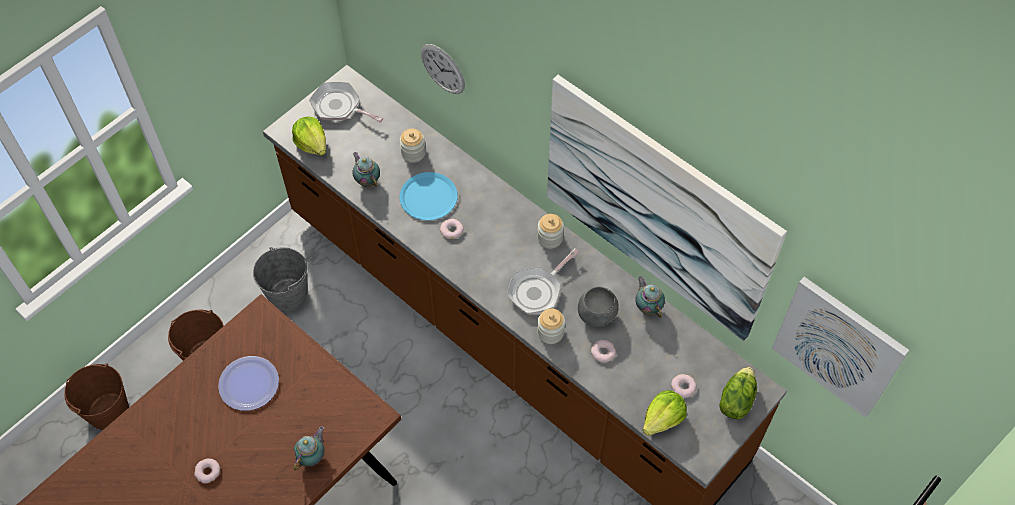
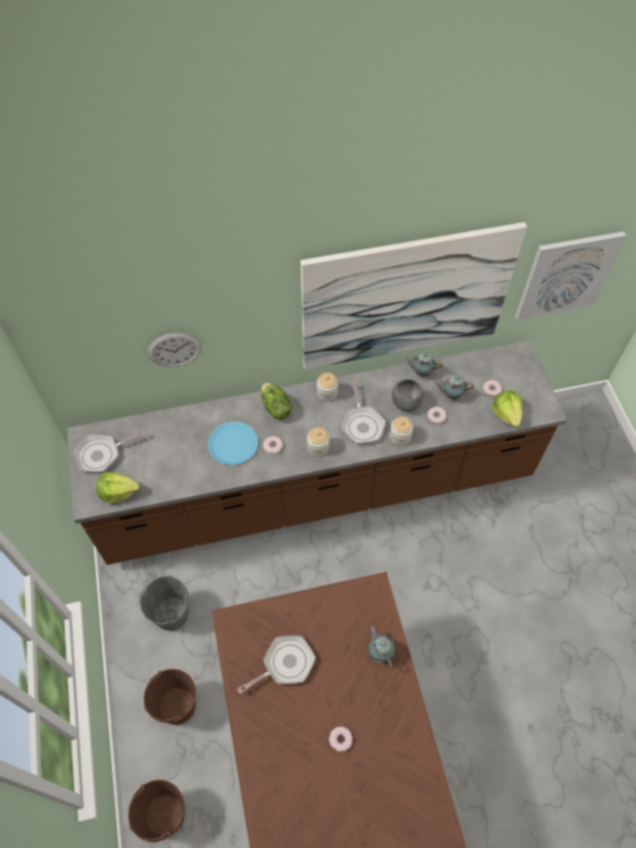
camera: 55 degrees left, 0 degrees up
(249, 384) = (285, 664): plate -> frying pan
(367, 180) = (185, 474): teapot -> teapot (451, 395)
(413, 153) = (187, 431): jar -> jar (318, 447)
(735, 400) = (519, 369): lettuce -> lettuce (275, 408)

